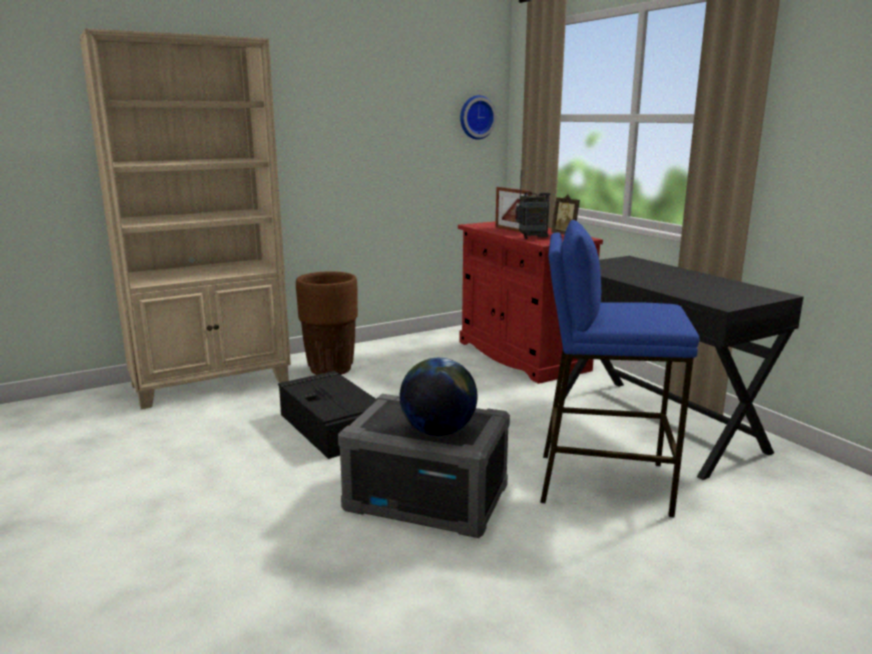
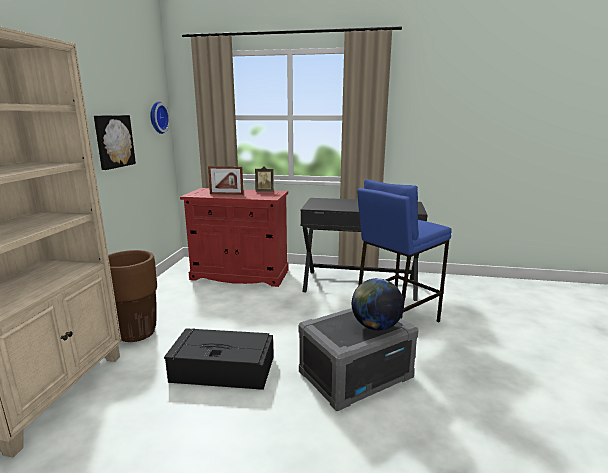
camera: 50 degrees left, 0 degrees up
(386, 145) = (113, 141): none -> picture
(532, 238) = (255, 197): radio -> none

